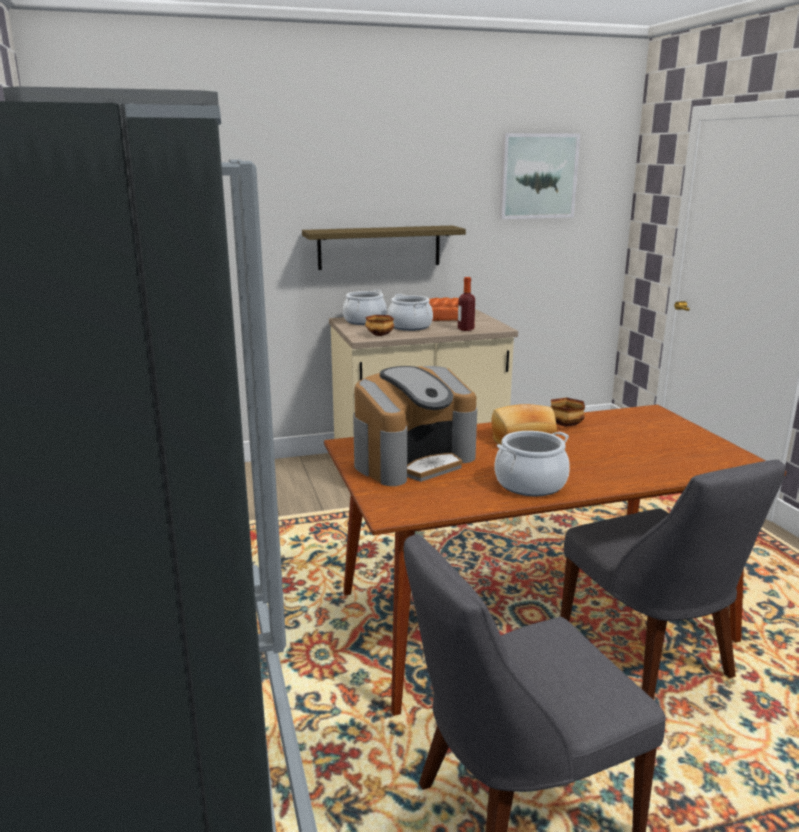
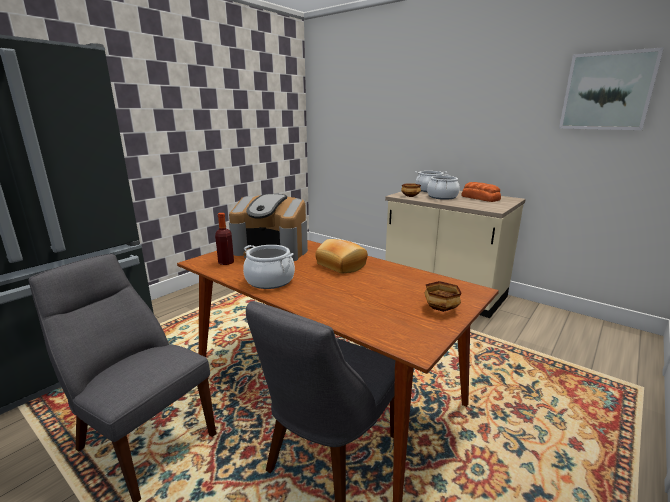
camera: 55 degrees right, 0 degrees up
(379, 247) = (458, 144): shelf -> none
(465, 329) = (469, 205): bottle -> bottle (226, 262)
(567, 424) = (389, 271): bowl -> bowl (441, 309)

